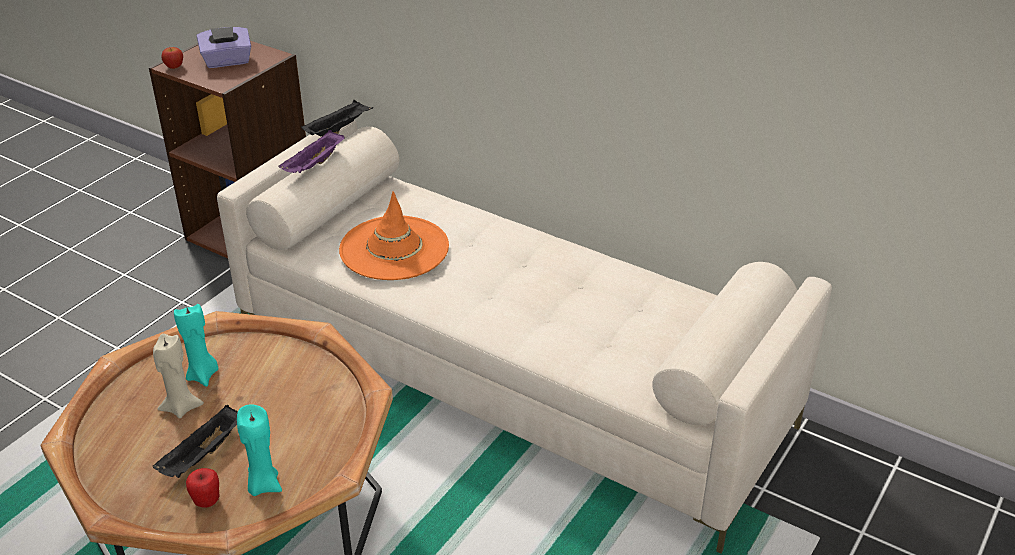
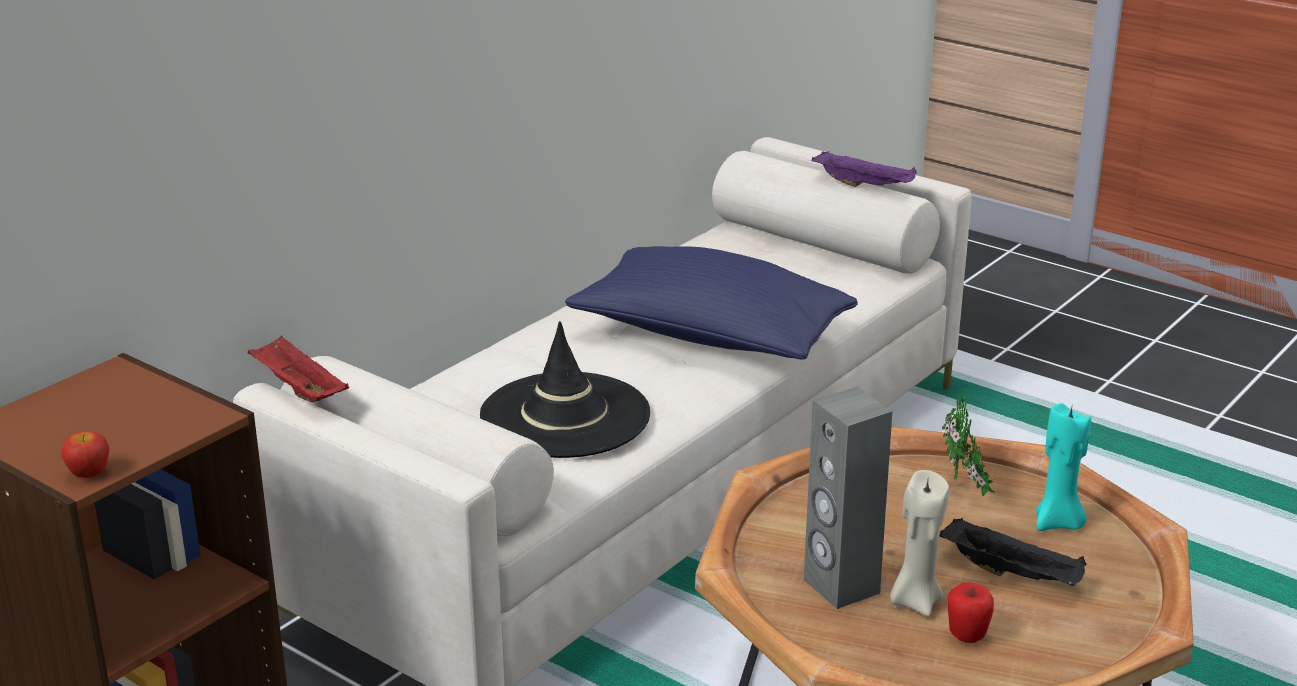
camera: 85 degrees left, 10 degrees down
(203, 375) = (840, 586): turquoise candle -> grey speaker
(207, 501) = (1097, 564): apple -> apple (967, 636)
(227, 61) = (106, 417): purple tissue box -> none
(311, 435) = (964, 487): none -> potted plant
(314, 165) = (419, 404): purple tray -> purple tray (865, 185)
(338, 129) = (298, 390): black tray -> red tray
(394, 248) = (565, 416): orange hat -> black hat
(519, 304) = (710, 337): none -> blue pillow

